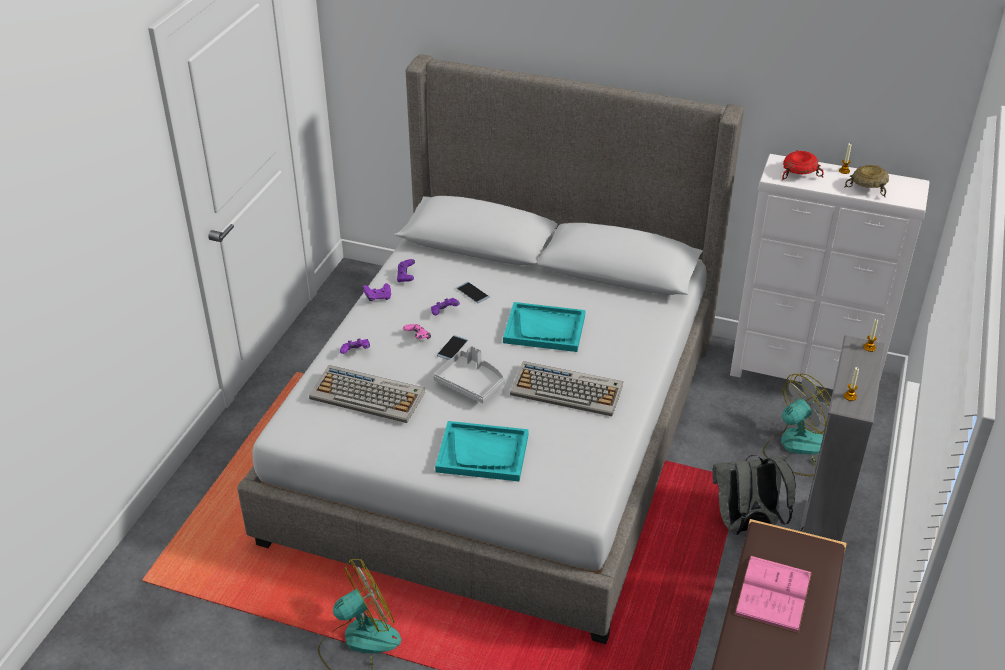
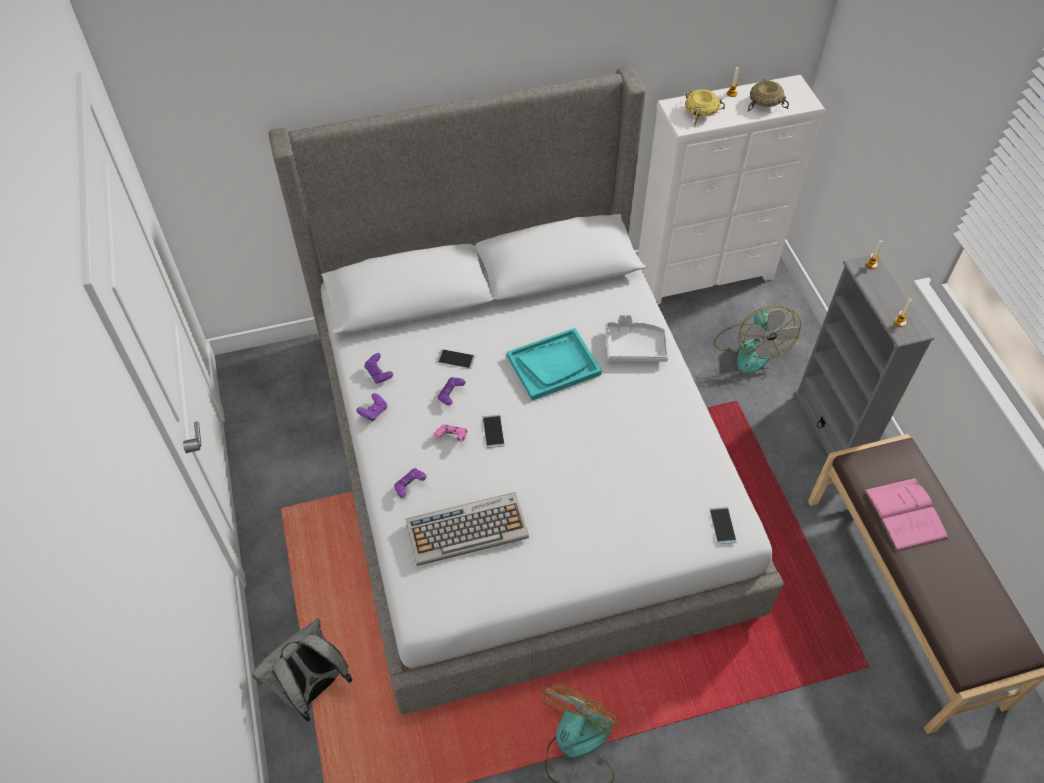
camera: 35 degrees left, 15 degrees up
(471, 383) = (543, 460): grey tray -> grey tray (634, 347)
(483, 453) = (617, 528): turquoise tray -> none
(568, 390) = (628, 420): keyboard -> none
(572, 495) = (722, 525): none -> phone
(746, 525) = (772, 441): grey backpack -> grey backpack (312, 688)
(795, 447) = (750, 348): fan -> fan turned 150 degrees clockwise
(799, 173) = (700, 112): red bowl -> yellow bowl

